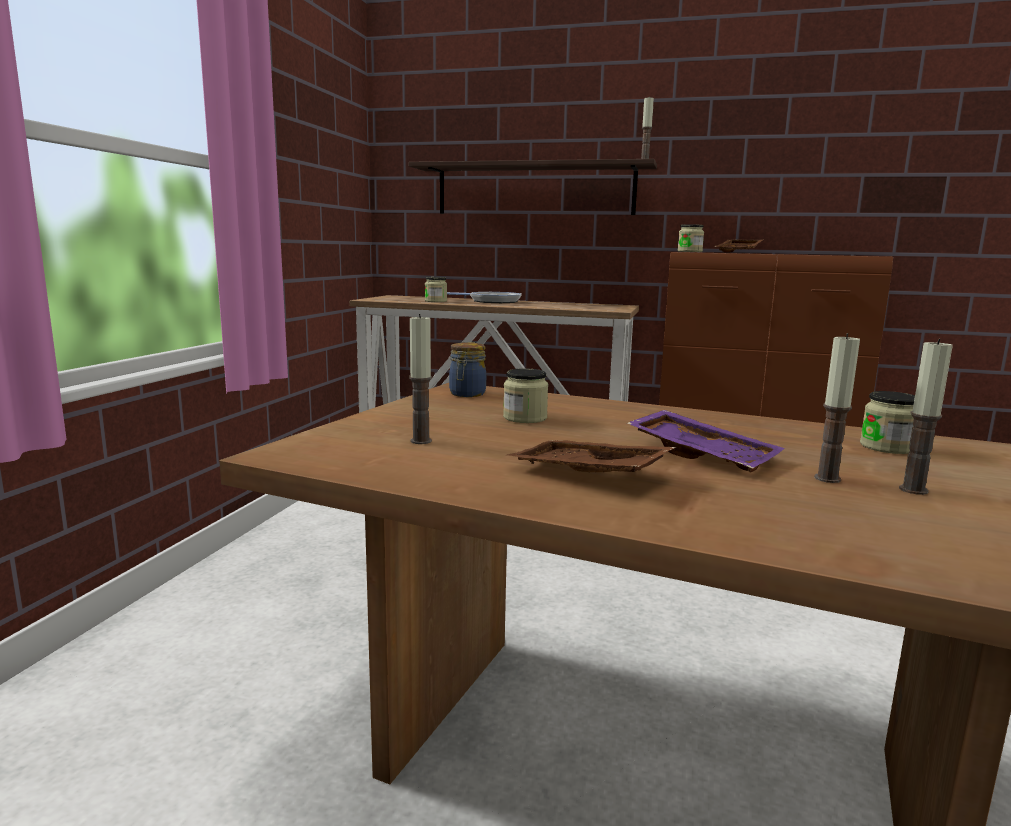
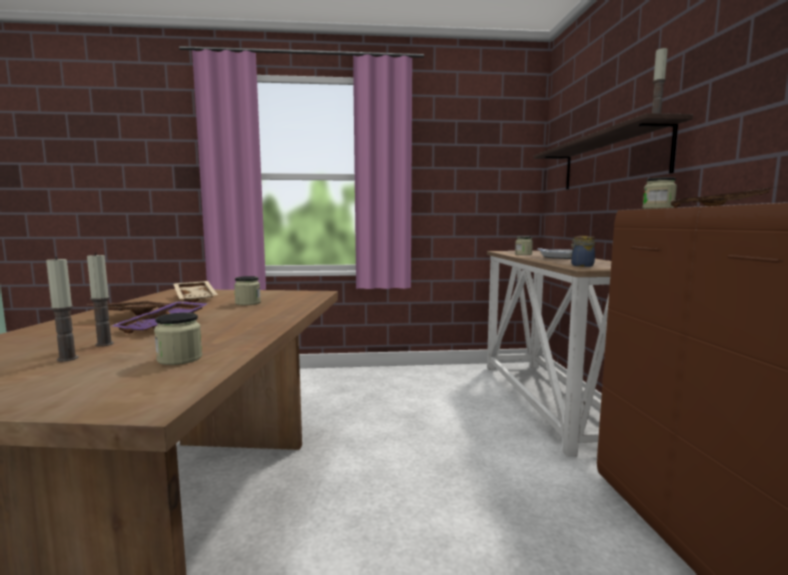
camera: 70 degrees right, 5 degrees down
(421, 441) = (196, 297): candle -> beige tray
(466, 394) = (303, 294): jar -> jar (581, 265)

